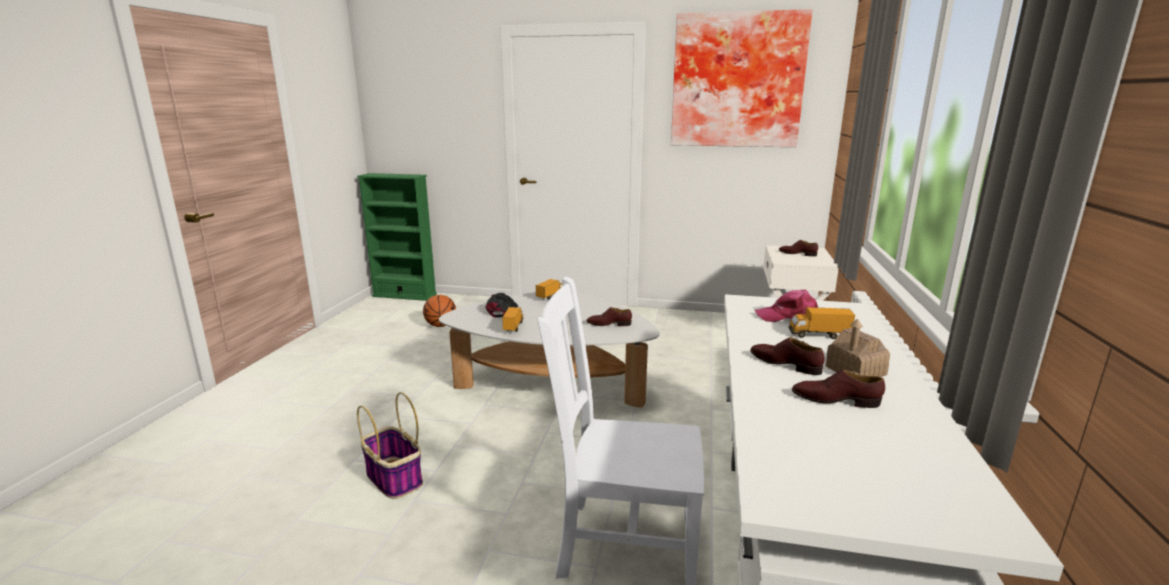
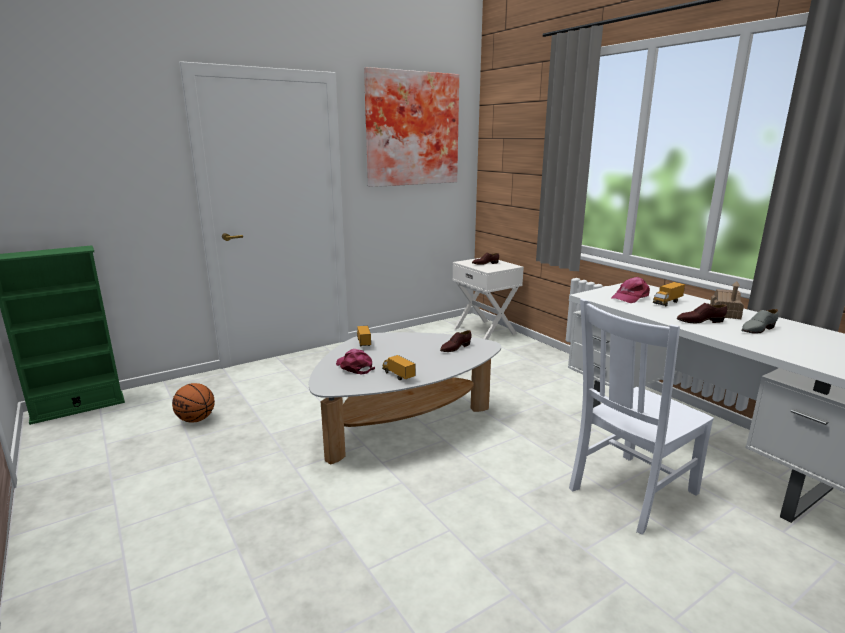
camera: 45 degrees left, 0 degrees up
(393, 478) = (430, 557): basket -> none
(502, 310) = (354, 367): black cap -> pink cap
(835, 400) = (757, 329): brown shoe -> grey shoe

